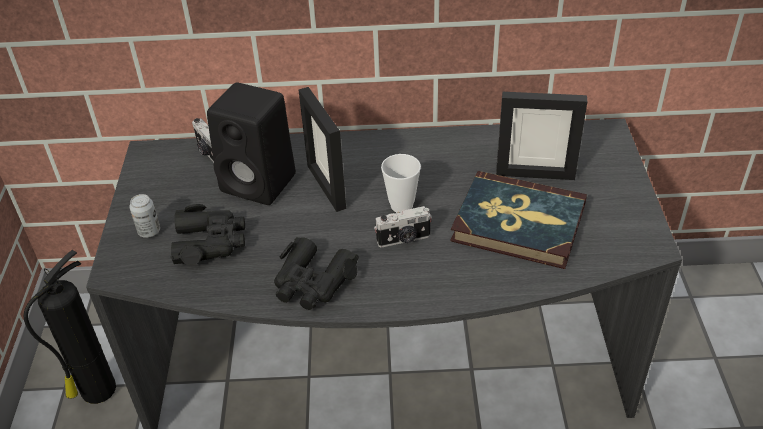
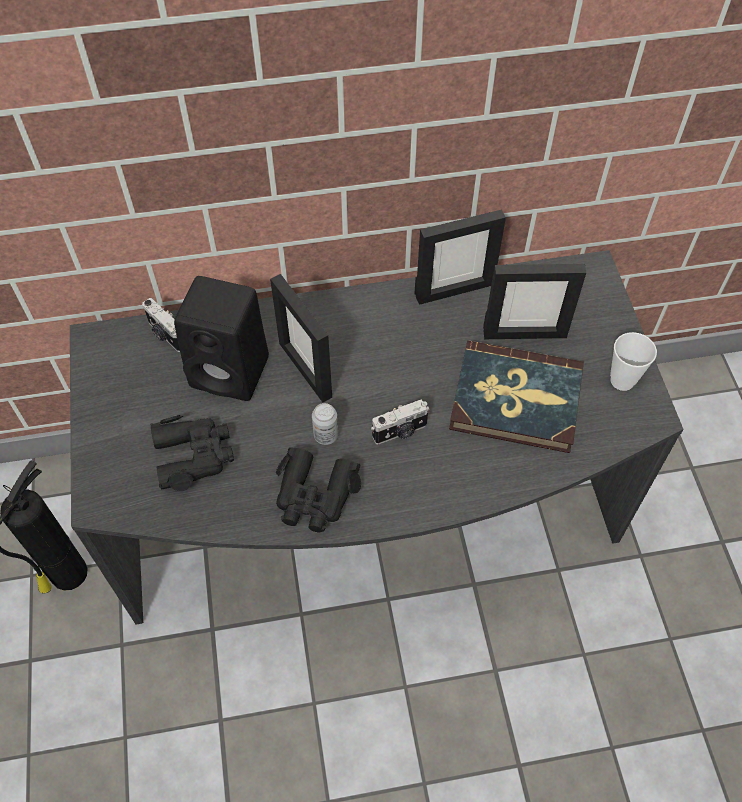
camera: 10 degrees left, 15 degrees up
(149, 231) = (123, 447): can -> can (326, 435)
(401, 205) = (390, 388): cup -> cup (622, 380)
(474, 137) = (454, 289): none -> picture frame

